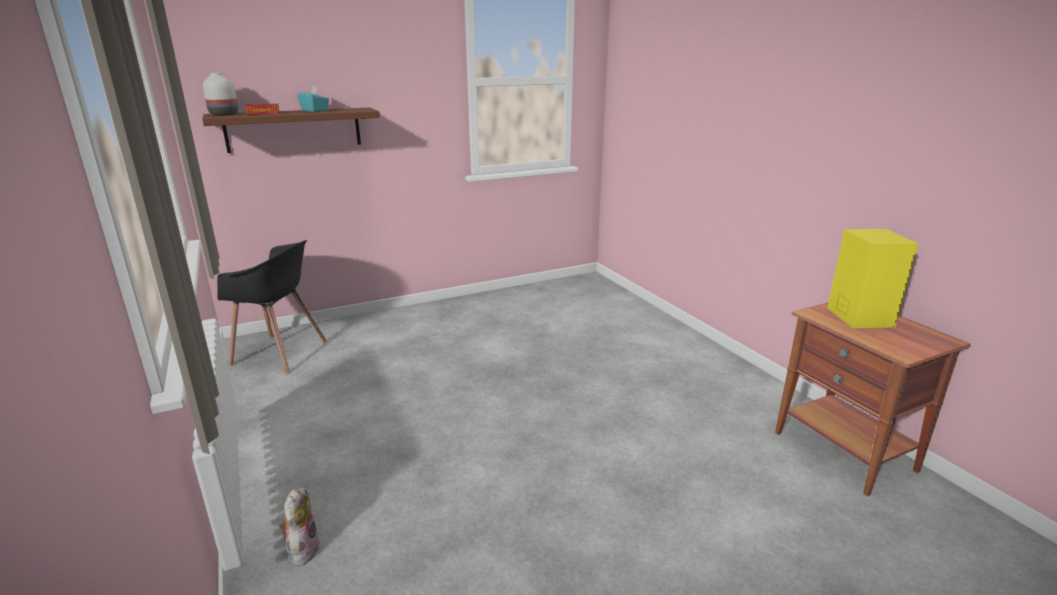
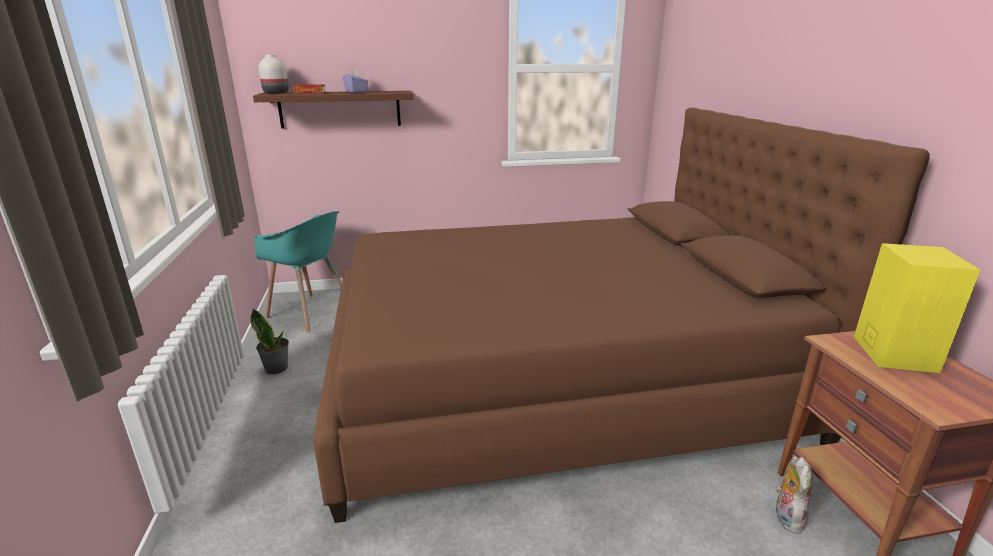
camera: 15 degrees right, 0 degrees up
(270, 414) = (277, 368): none -> potted plant
(280, 354) = (311, 313): black chair -> turquoise chair
(302, 549) = (242, 504): plush toy -> plush toy (786, 516)
(315, 111) = (356, 92): turquoise tissue box -> purple tissue box
(563, 385) = (554, 380): none -> brown bed

